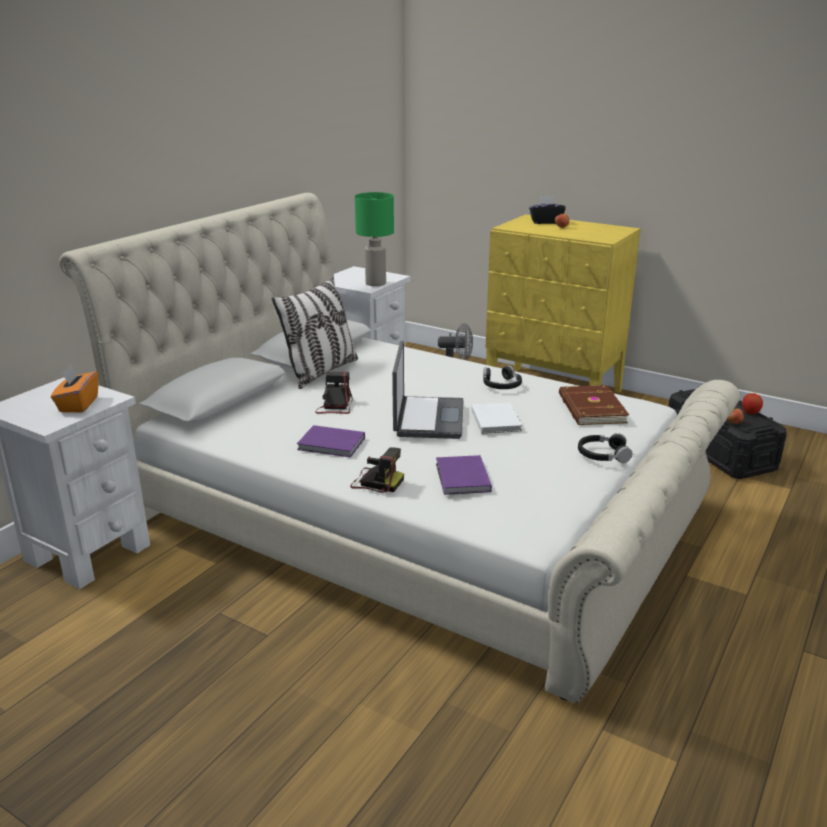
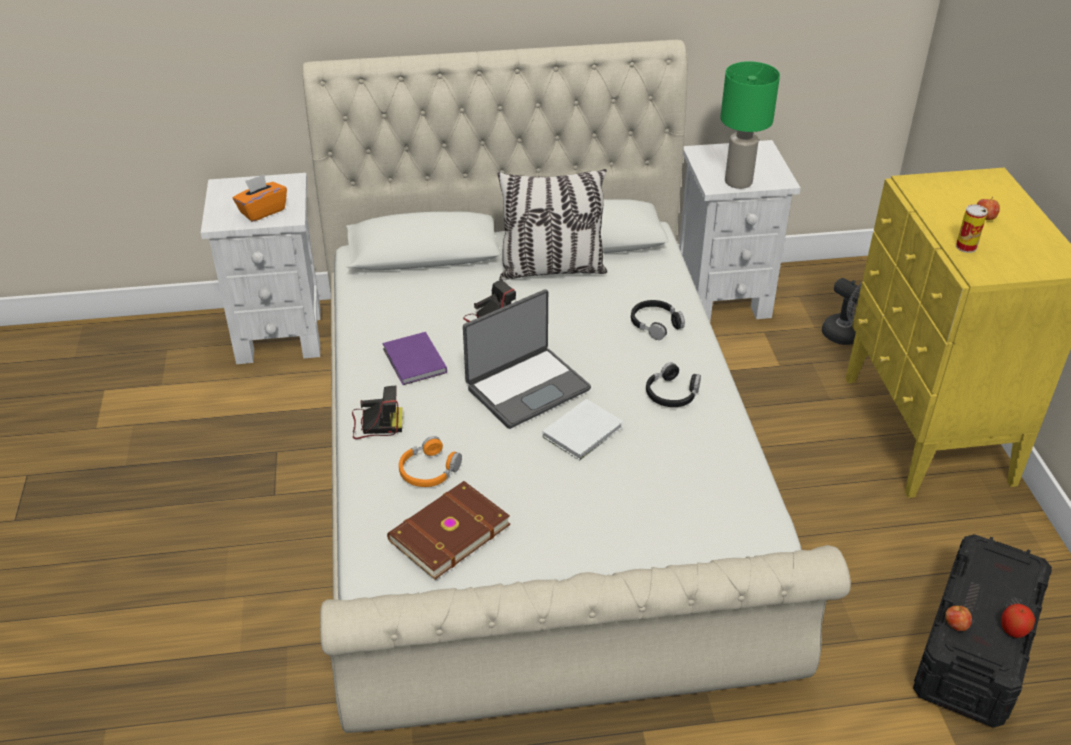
camera: 50 degrees right, 15 degrees up
(376, 482) = (375, 424): camera -> camera turned 75 degrees counterclockwise
(462, 478) = (429, 471): purple book -> orange headphones
(546, 222) = (991, 197): black tissue box -> none
(579, 236) = (966, 247): none -> can
(590, 409) = (695, 485): brown book -> brown book (447, 532)
(602, 455) = (592, 542): black headphones -> black headphones (655, 324)

